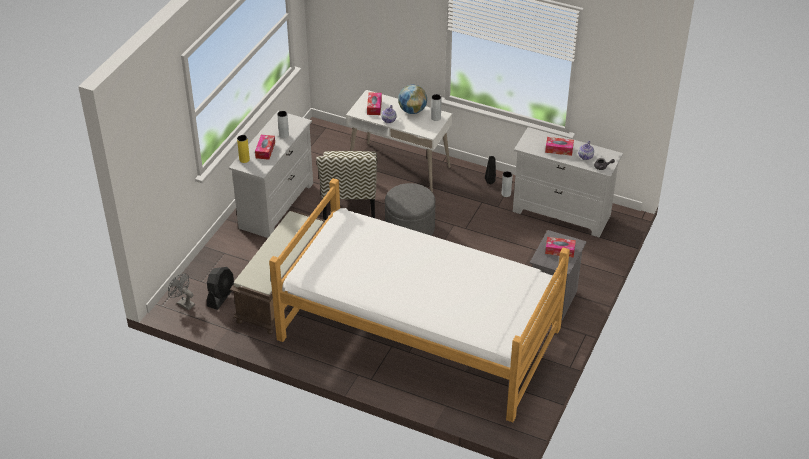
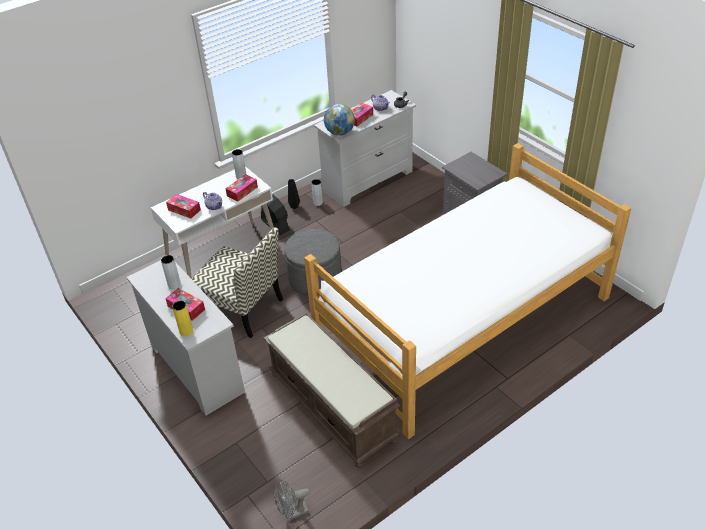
camera: 60 degrees left, 0 degrees up
(221, 296) = (306, 469): black fan -> black fan (275, 224)
(412, 110) = (215, 187): globe -> globe (339, 133)
(560, 250) = (473, 168): tissue box -> tissue box (242, 191)

